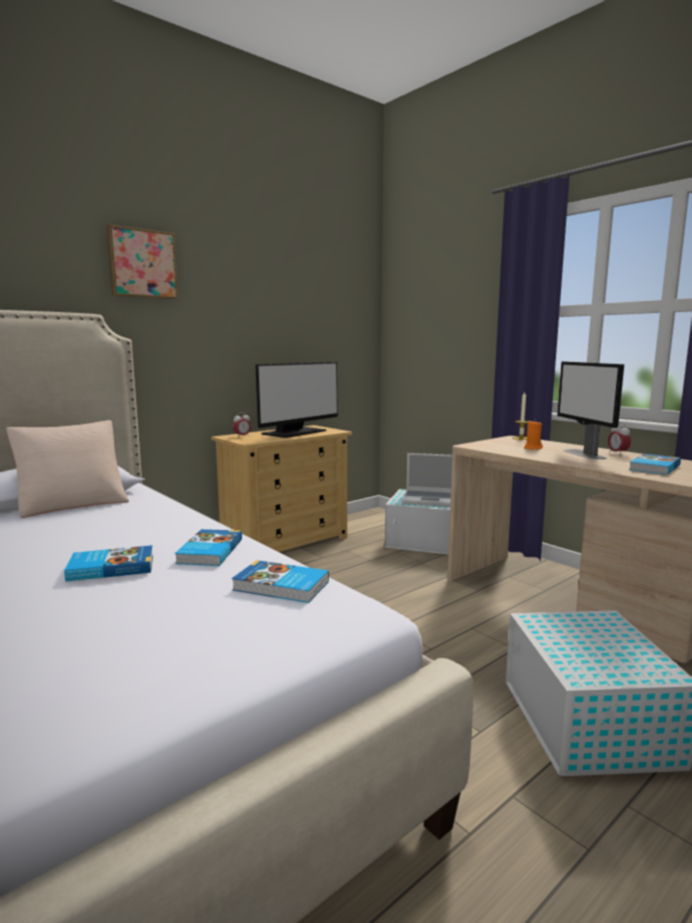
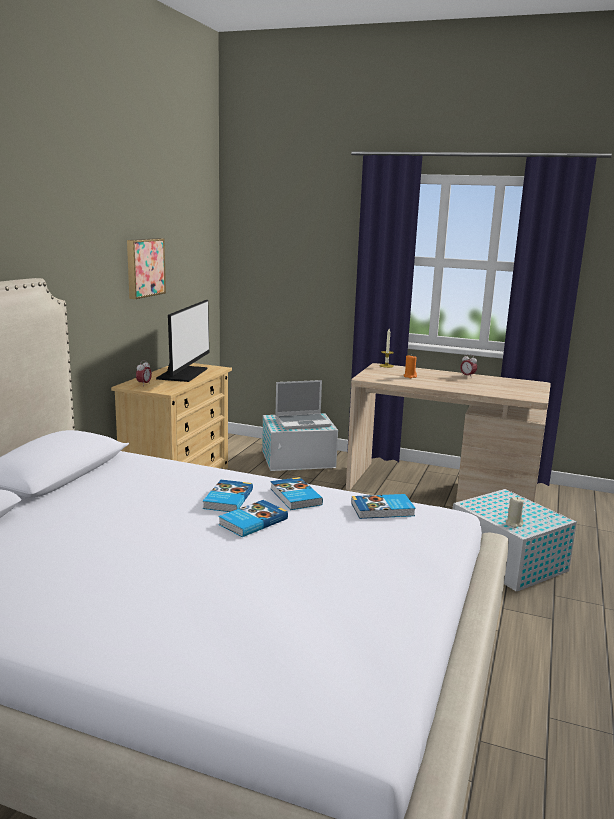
camera: 30 degrees left, 5 degrees up
(73, 503) = (89, 477): beige pillow -> none
(142, 264) = (58, 217): picture -> picture (144, 267)
(575, 662) = (514, 524): none -> beige candle
(584, 454) = (449, 379): monitor -> none
(653, 467) = (503, 388): book -> book (227, 499)

